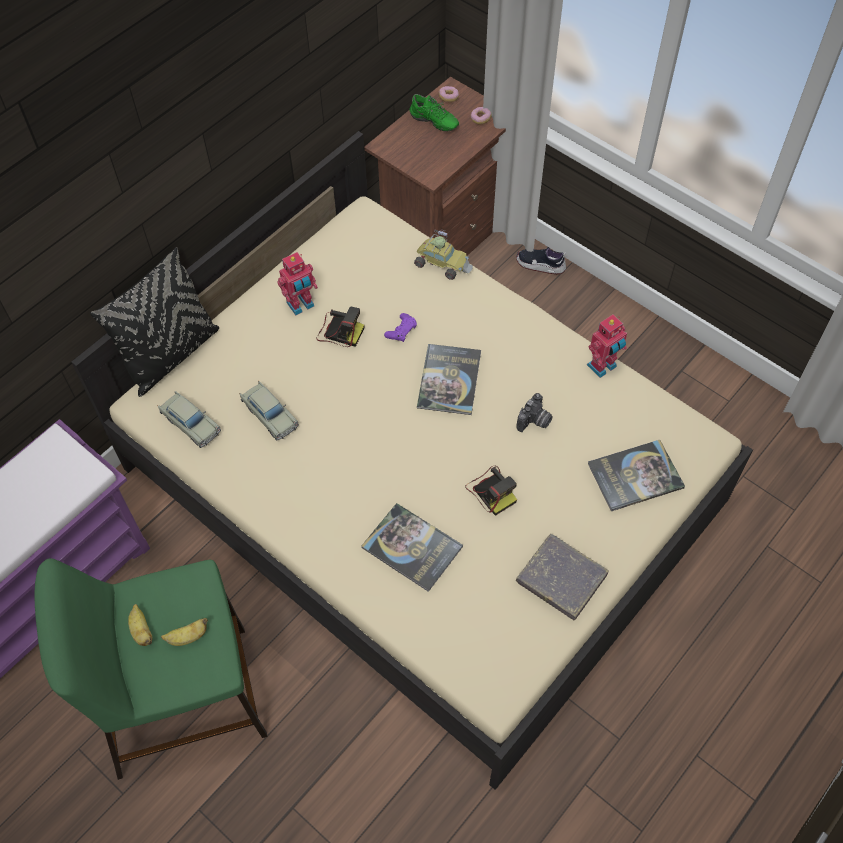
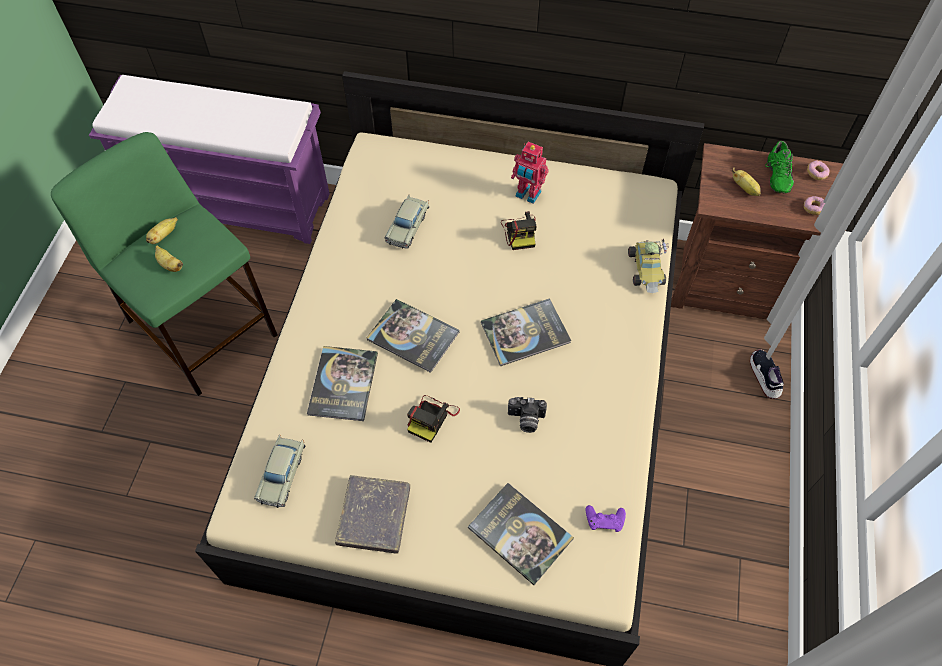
camera: 60 degrees right, 0 degrees up
(171, 355) = (424, 141): black pillow -> none
(191, 423) = (370, 183): beige toy car -> beige toy car (282, 474)
(397, 467) = (413, 336): none -> book
(401, 330) = (552, 274): purple game controller -> purple game controller (604, 520)
(431, 148) = (745, 189): none -> banana
(603, 367) = (626, 451): toy robot -> none

